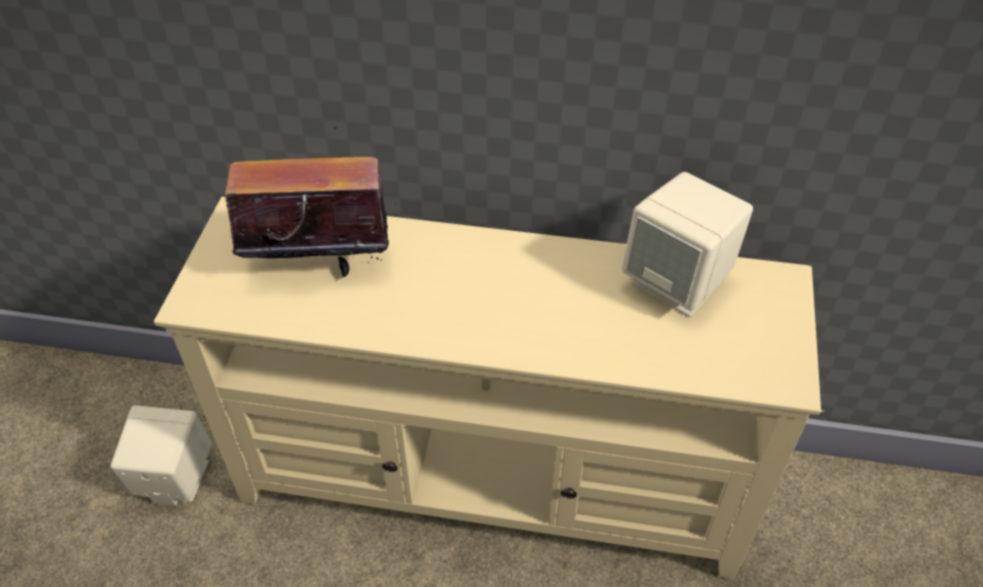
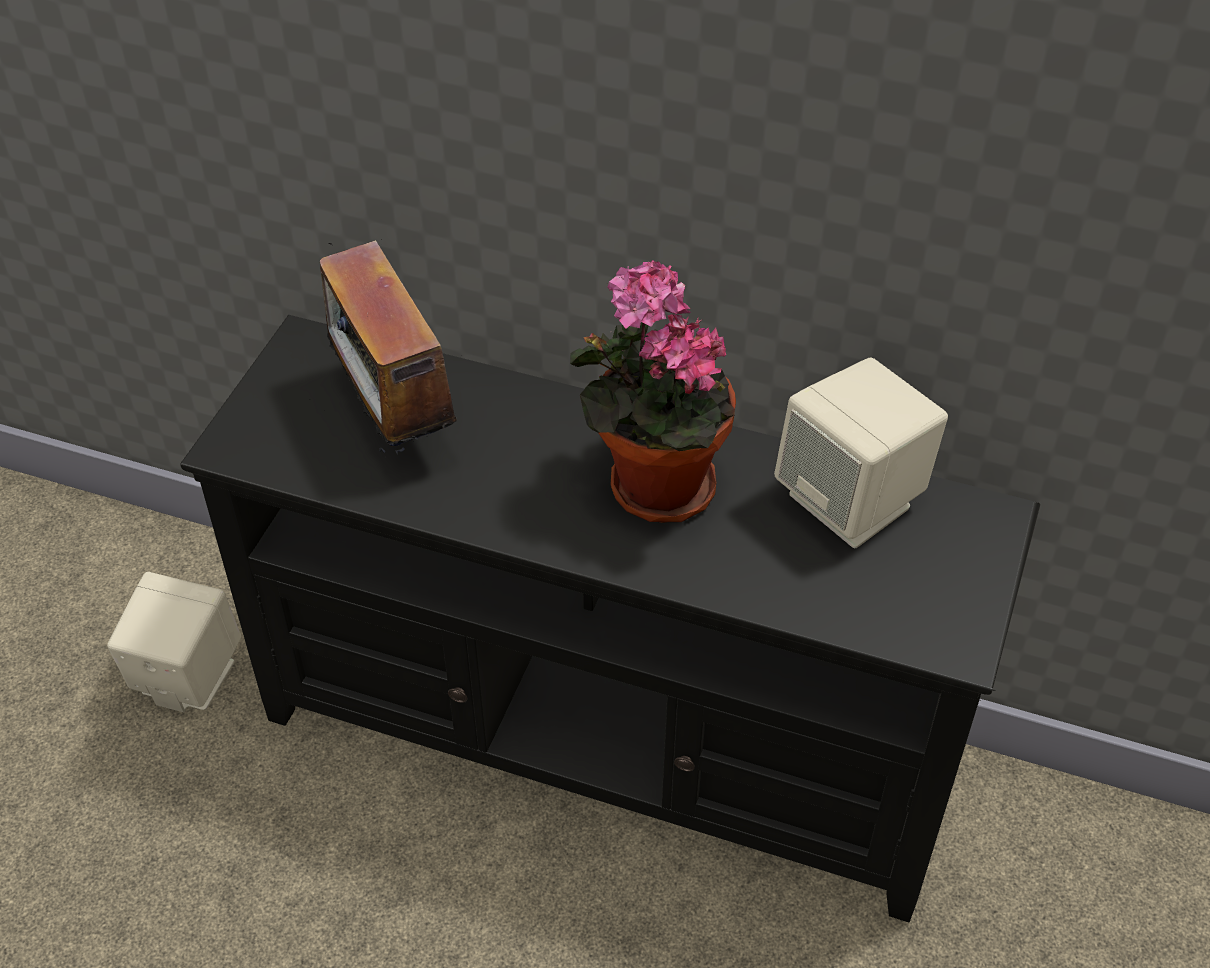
camera: 10 degrees right, 0 degrees up
(318, 265) = (393, 419): radio -> radio turned 120 degrees counterclockwise
(492, 477) = (606, 739): beige tv stand -> black tv stand
(527, 289) = (652, 485): none -> potted plant

